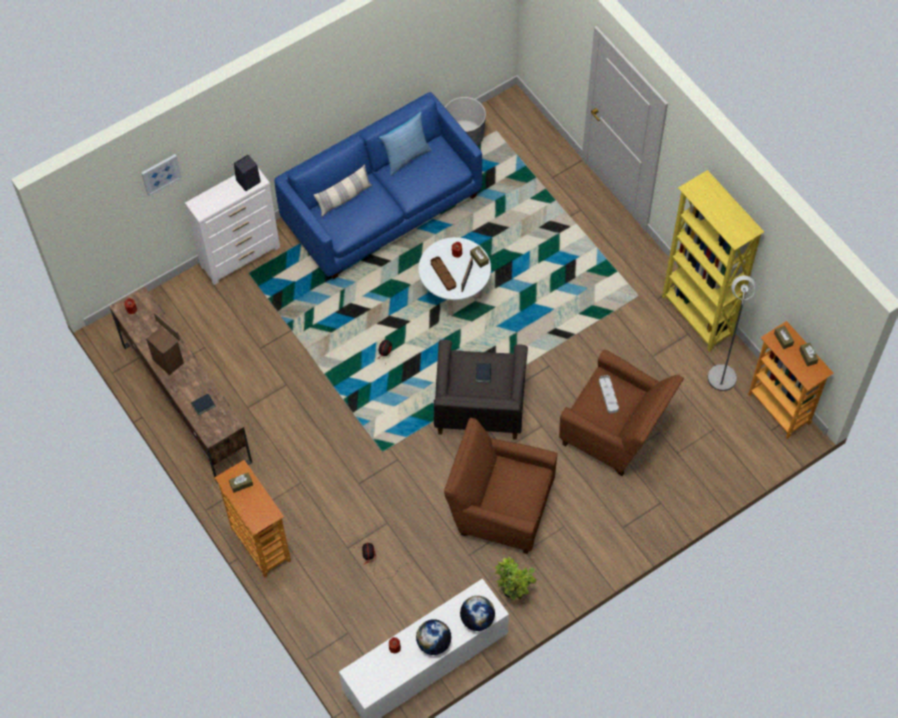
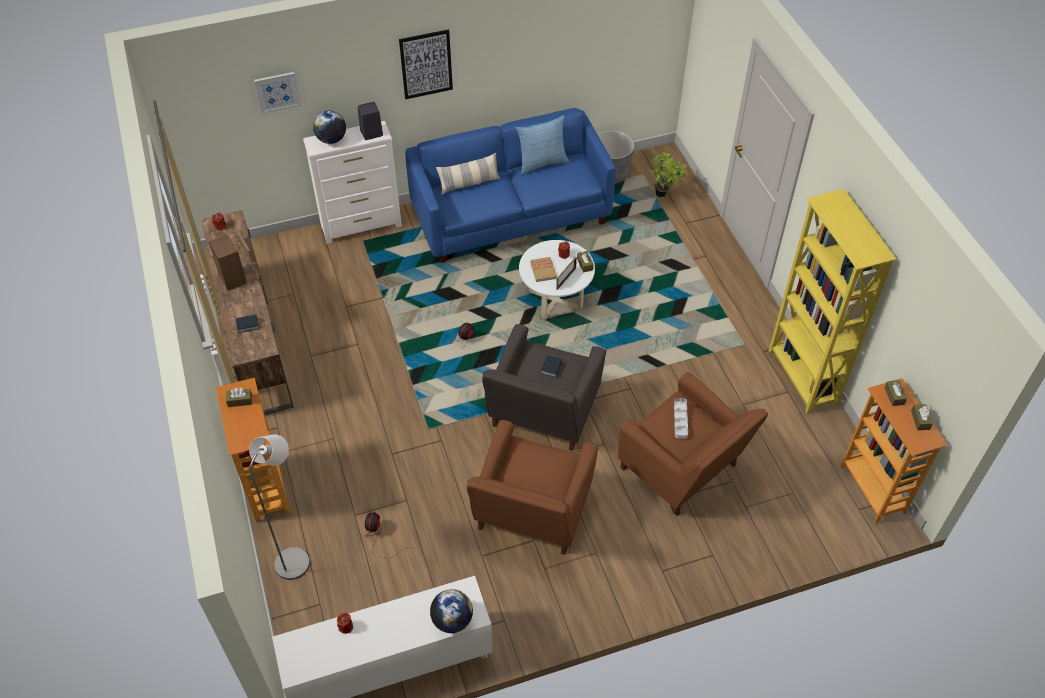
camera: 15 degrees right, 10 degrees down
(288, 106) = (426, 64): none -> picture
(433, 643) = (392, 633): globe -> globe (331, 139)
(443, 274) = (543, 270): brown tray -> book
(499, 507) = (531, 514): brown armchair -> brown armchair turned 105 degrees counterclockwise
(513, 591) = (517, 608): potted plant -> potted plant (664, 194)
(722, 373) = (816, 438): grey floor lamp -> grey floor lamp (296, 558)

